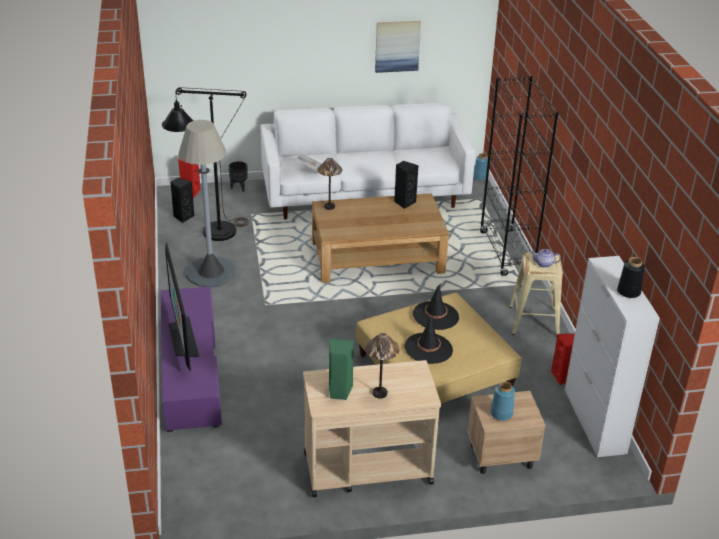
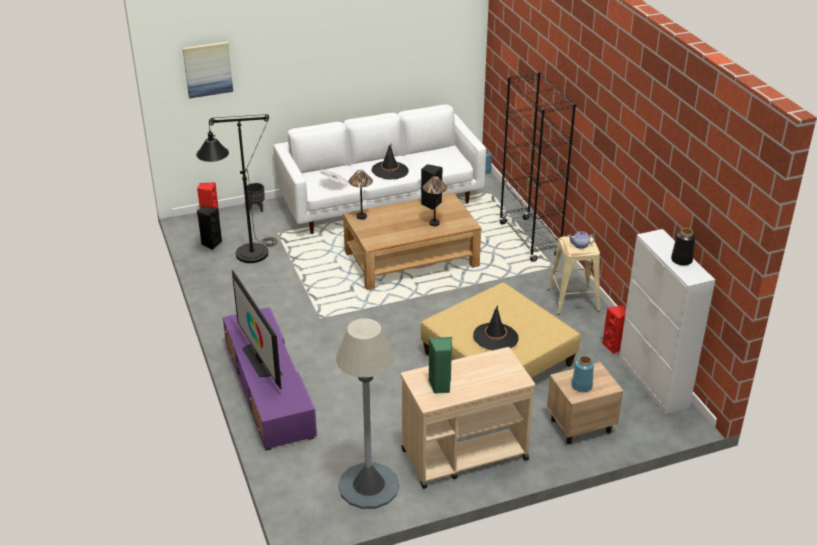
camera: 10 degrees left, 0 degrees up
(211, 273) = (257, 294): grey floor lamp -> grey floor lamp (369, 486)
(380, 393) = (478, 382): table lamp -> table lamp (434, 223)
(397, 46) = (398, 55): picture -> picture (208, 69)
(435, 316) = (492, 306): black hat -> black hat (390, 170)

